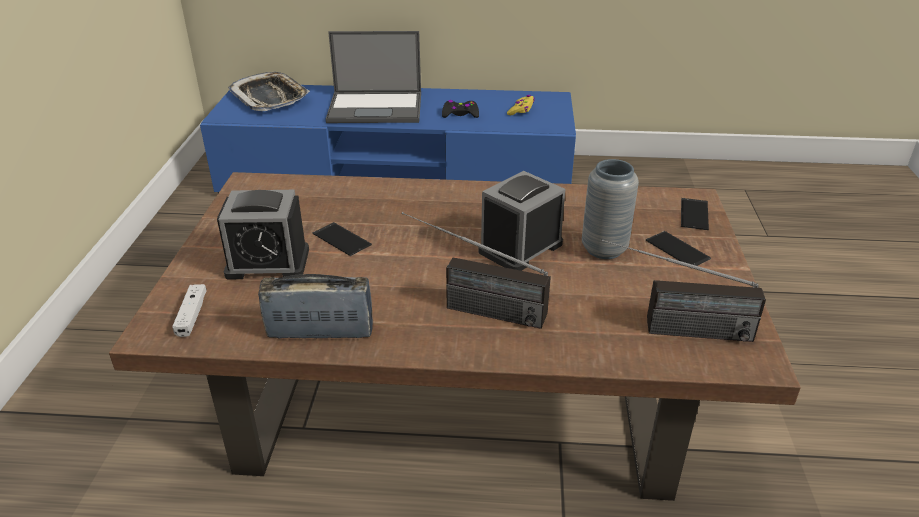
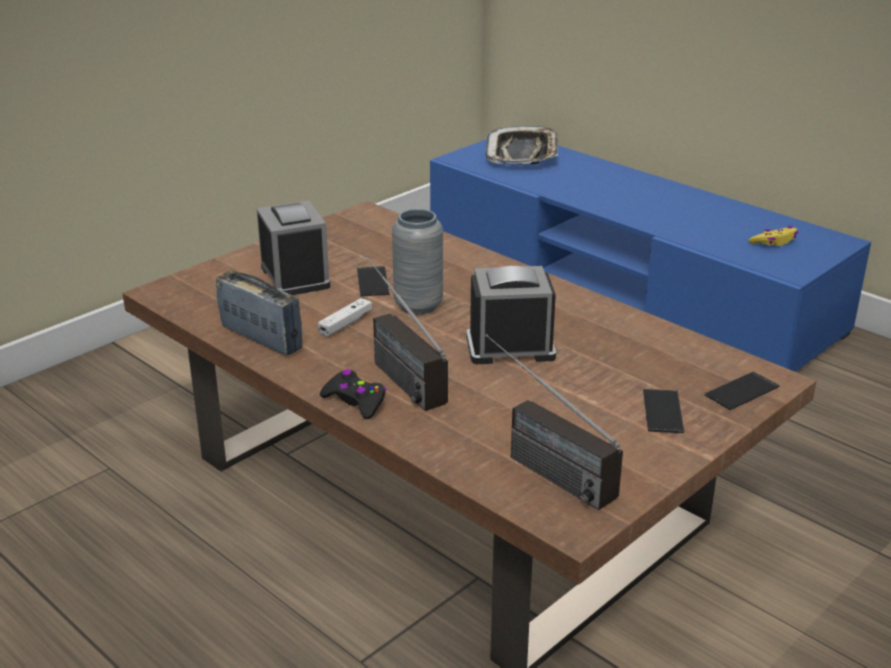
camera: 40 degrees right, 5 degrees down
(192, 315) = (197, 291): white game controller -> white game controller (345, 324)
(268, 262) = (295, 277): alarm clock -> alarm clock turned 150 degrees counterclockwise
(377, 108) = (613, 193): laptop -> none
(460, 114) = (694, 225): black game controller -> black game controller (355, 401)
(604, 249) = (587, 380): grey vase -> grey vase (418, 305)

